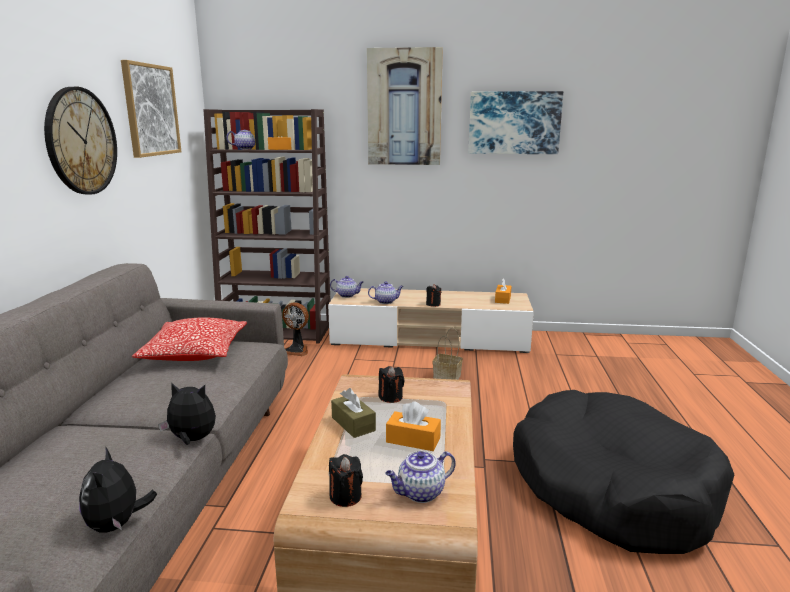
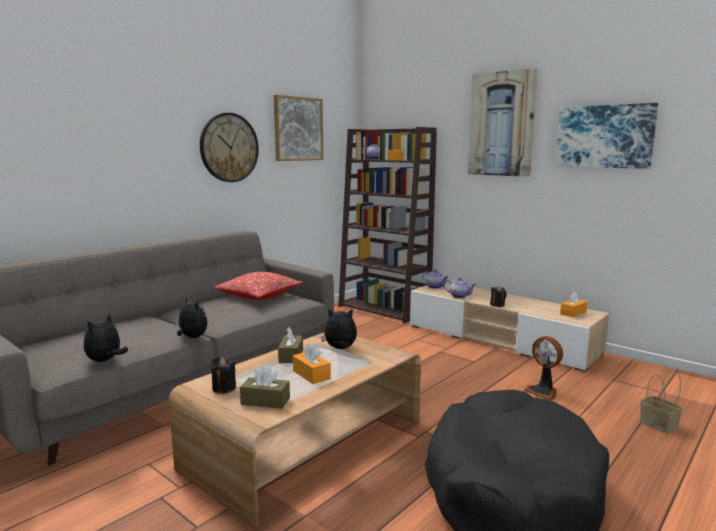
camera: 35 degrees right, 5 degrees down
(296, 350) = (381, 324): fan -> fan (543, 391)
(390, 397) = (340, 349): black candle -> plush toy
(420, 493) = (265, 401): teapot -> brown tissue box
(448, 376) = (478, 369): basket -> basket (660, 424)

